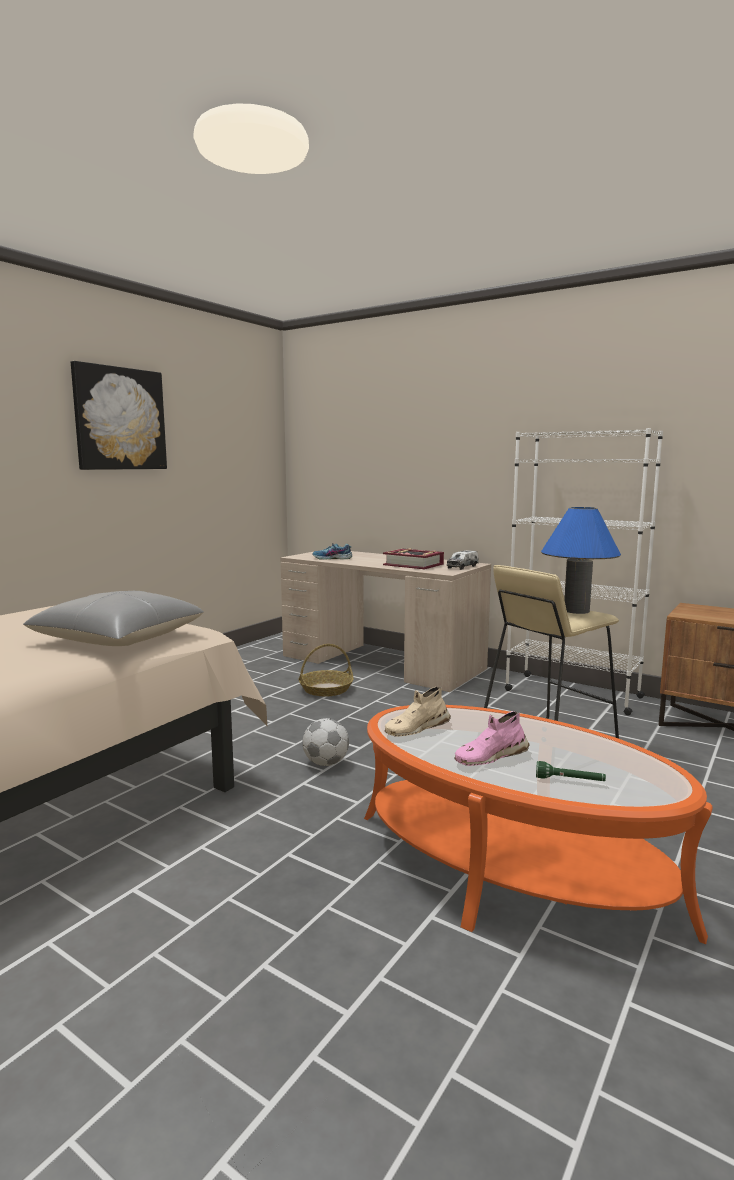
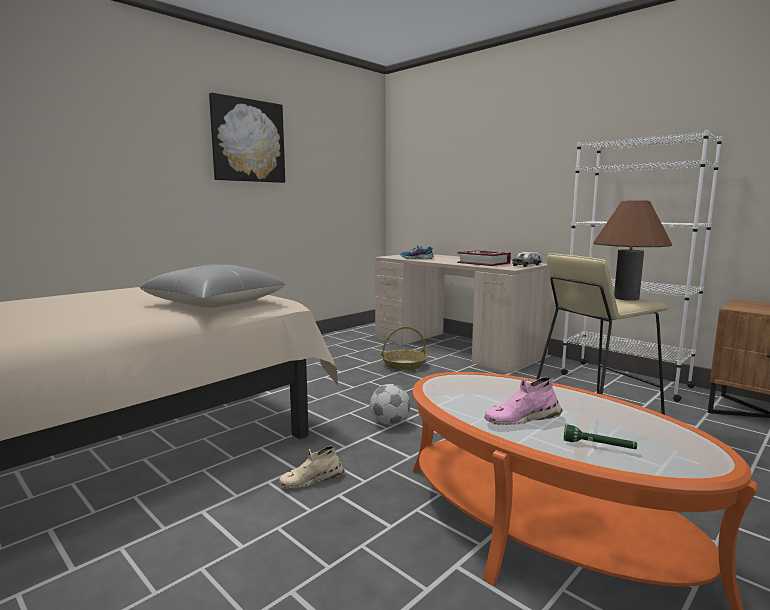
camera: 10 degrees right, 0 degrees up
(416, 728) = (456, 390): beige shoe -> beige shoe (311, 480)
(576, 611) = (626, 298): blue table lamp -> brown table lamp

